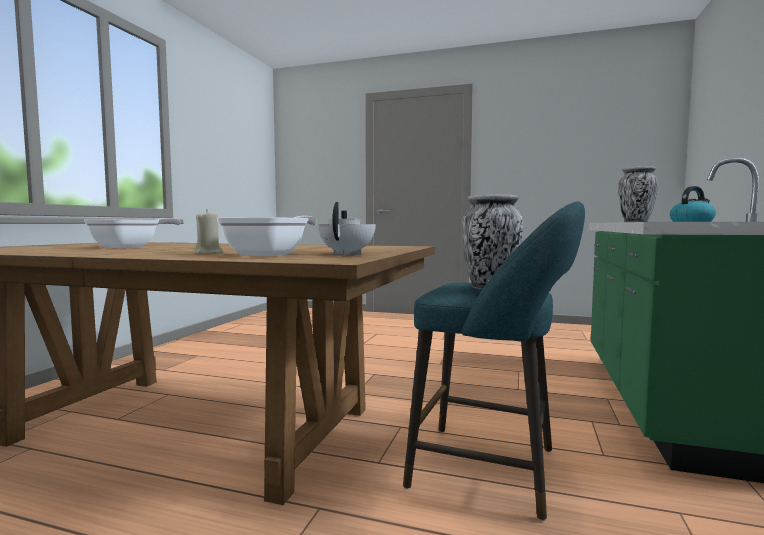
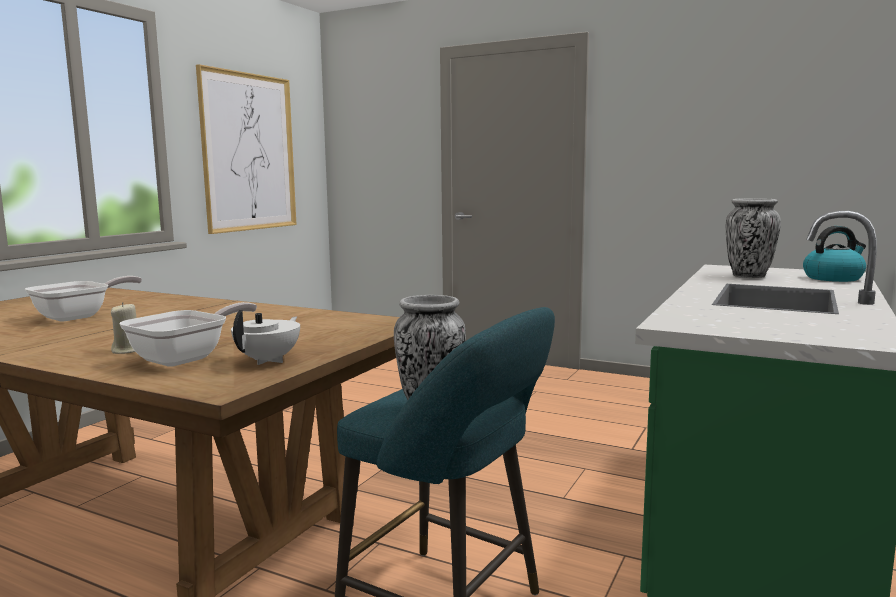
camera: 10 degrees right, 5 degrees up
(226, 159) = (249, 152): none -> picture

